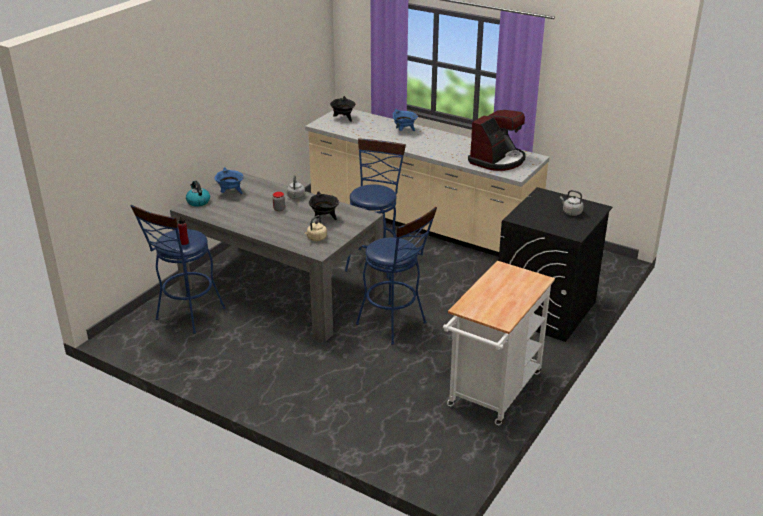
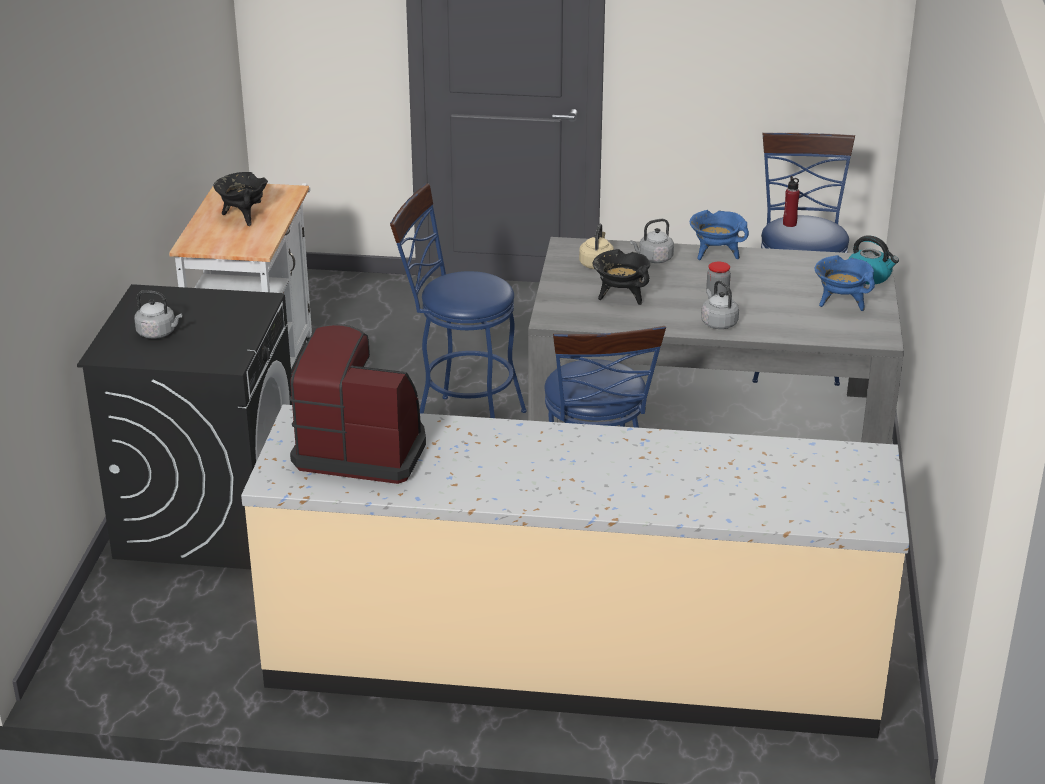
camera: 155 degrees right, 0 degrees up
(284, 234) = (653, 259): none -> grey kettle
(343, 119) = (837, 490): black cooking pot -> black cooking pot (243, 216)
(404, 131) = (647, 487): blue cooking pot -> blue cooking pot (716, 255)
(497, 160) = (361, 450): coffee machine -> coffee machine turned 90 degrees clockwise

